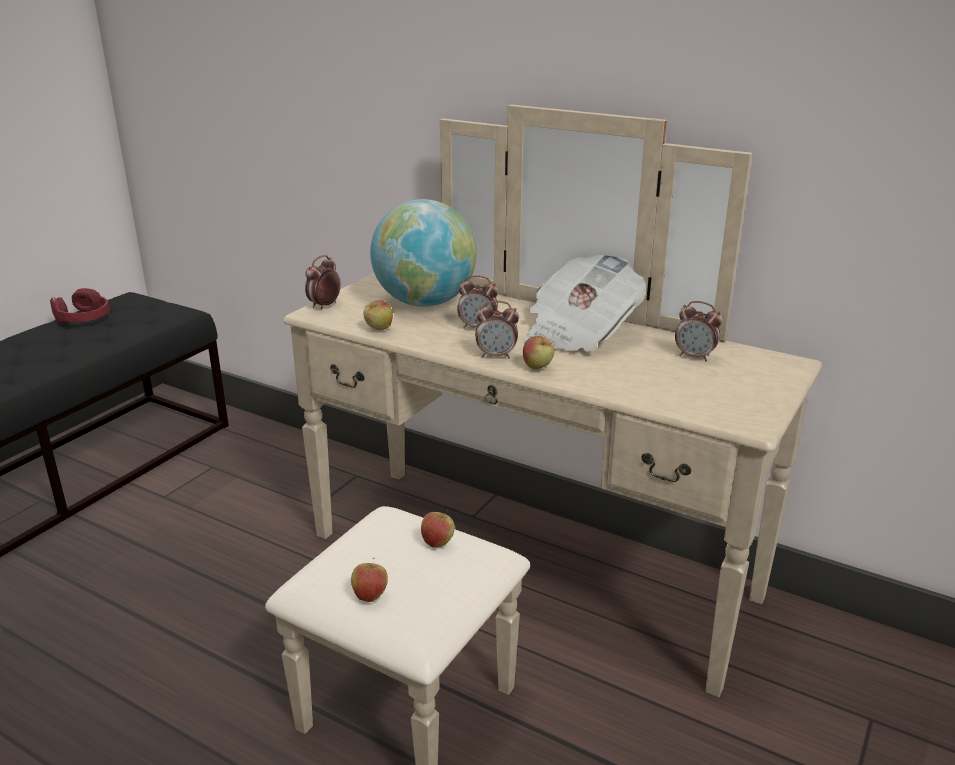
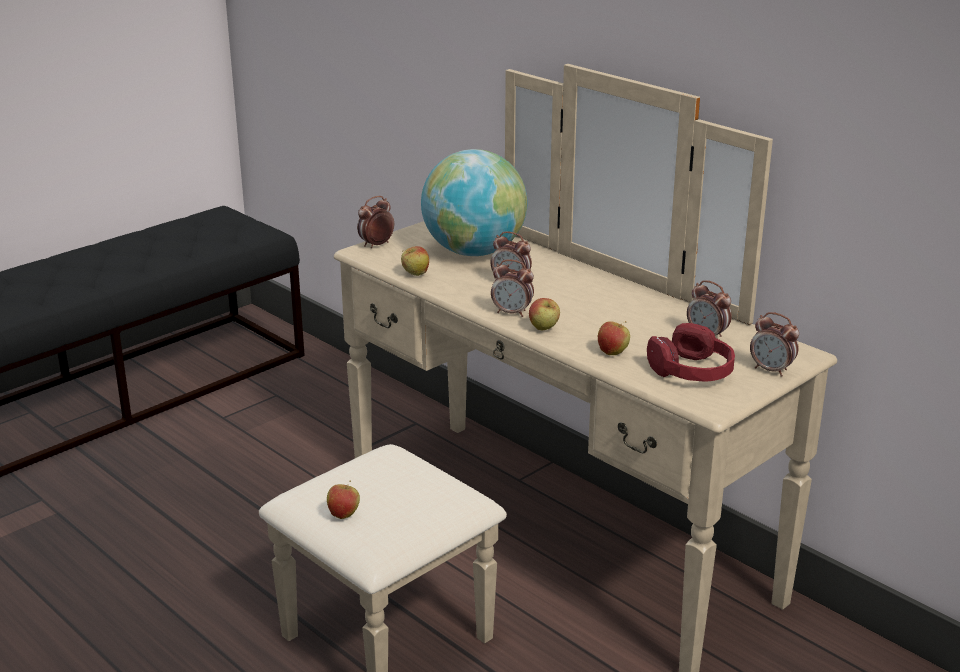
camera: 15 degrees right, 0 degrees up
(83, 318) = (172, 230): red headphones -> red headphones (691, 371)
(438, 543) = (422, 481): apple -> apple (613, 353)
(578, 333) = (606, 299): newspaper -> none
(777, 381) = (771, 370): none -> alarm clock

